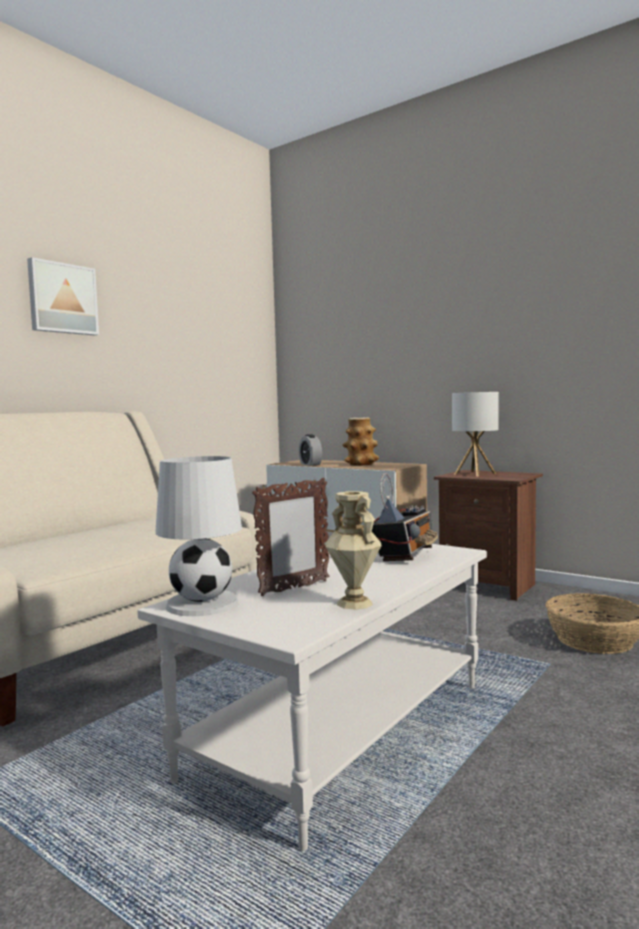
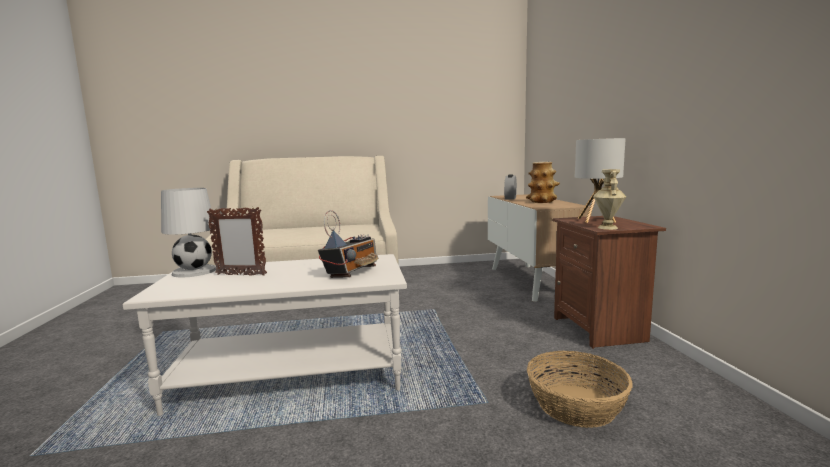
camera: 45 degrees right, 5 degrees up
(62, 298) = (338, 87): picture -> none
(353, 603) = (222, 290): beige vase -> beige vase (607, 227)
(405, 555) = (351, 272): radio -> radio turned 45 degrees counterclockwise

